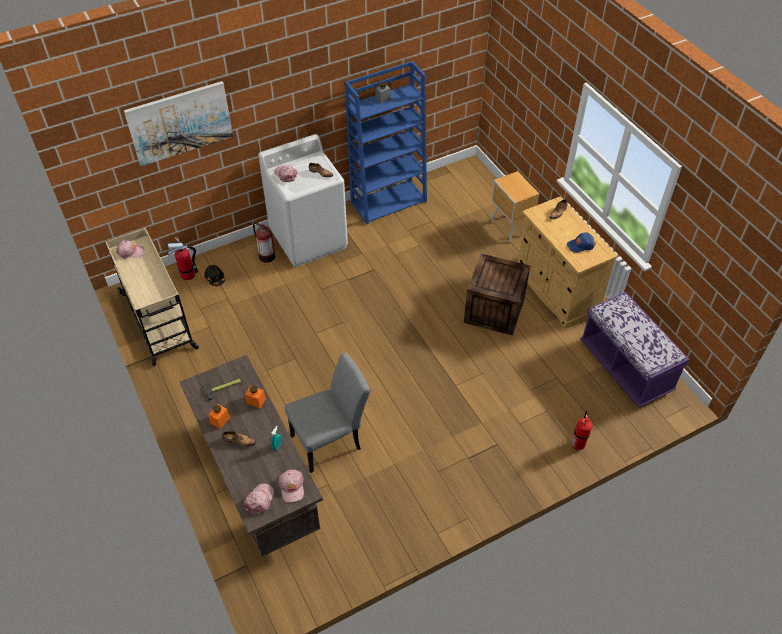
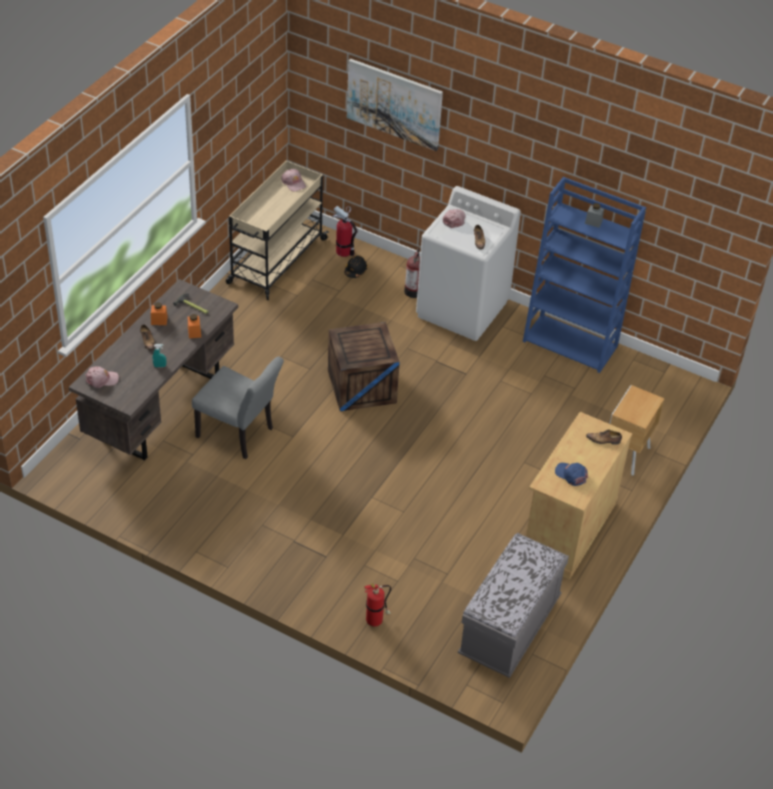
camera: 55 degrees right, 5 degrees down
(292, 487) = (127, 393): pink cap -> none
(494, 310) = (494, 489): crate -> crate (361, 387)
(625, 367) = (509, 627): purple bench -> grey bench

